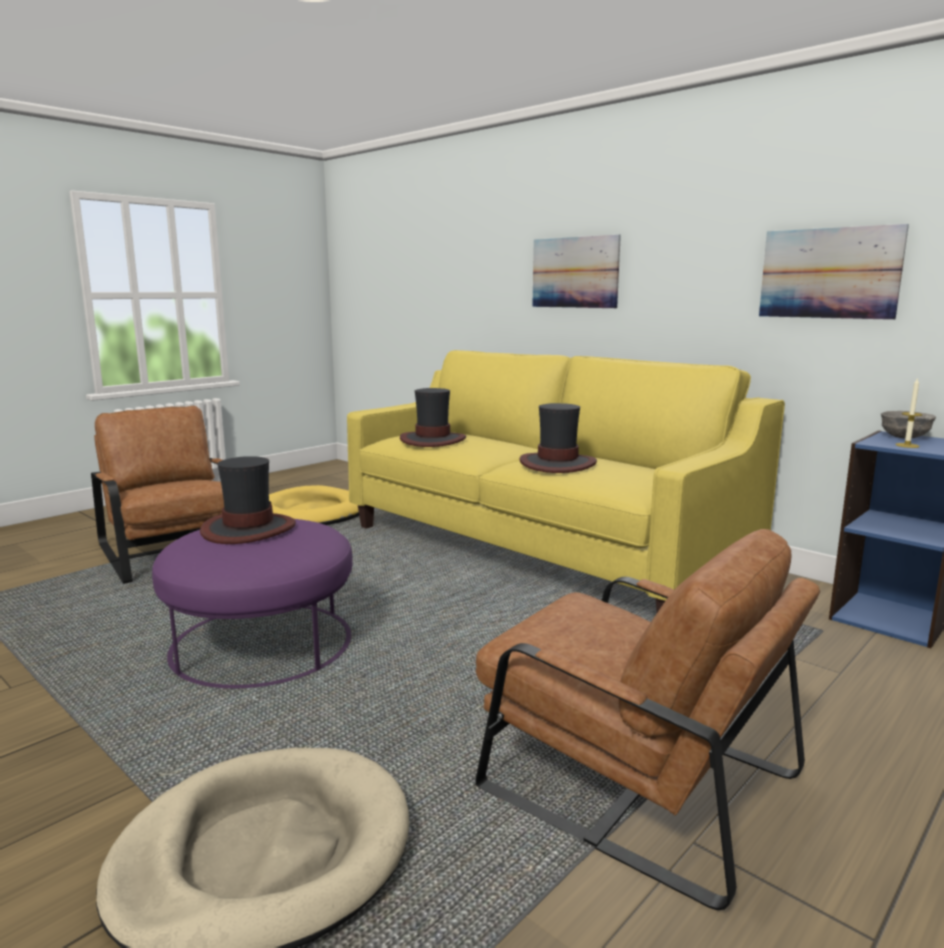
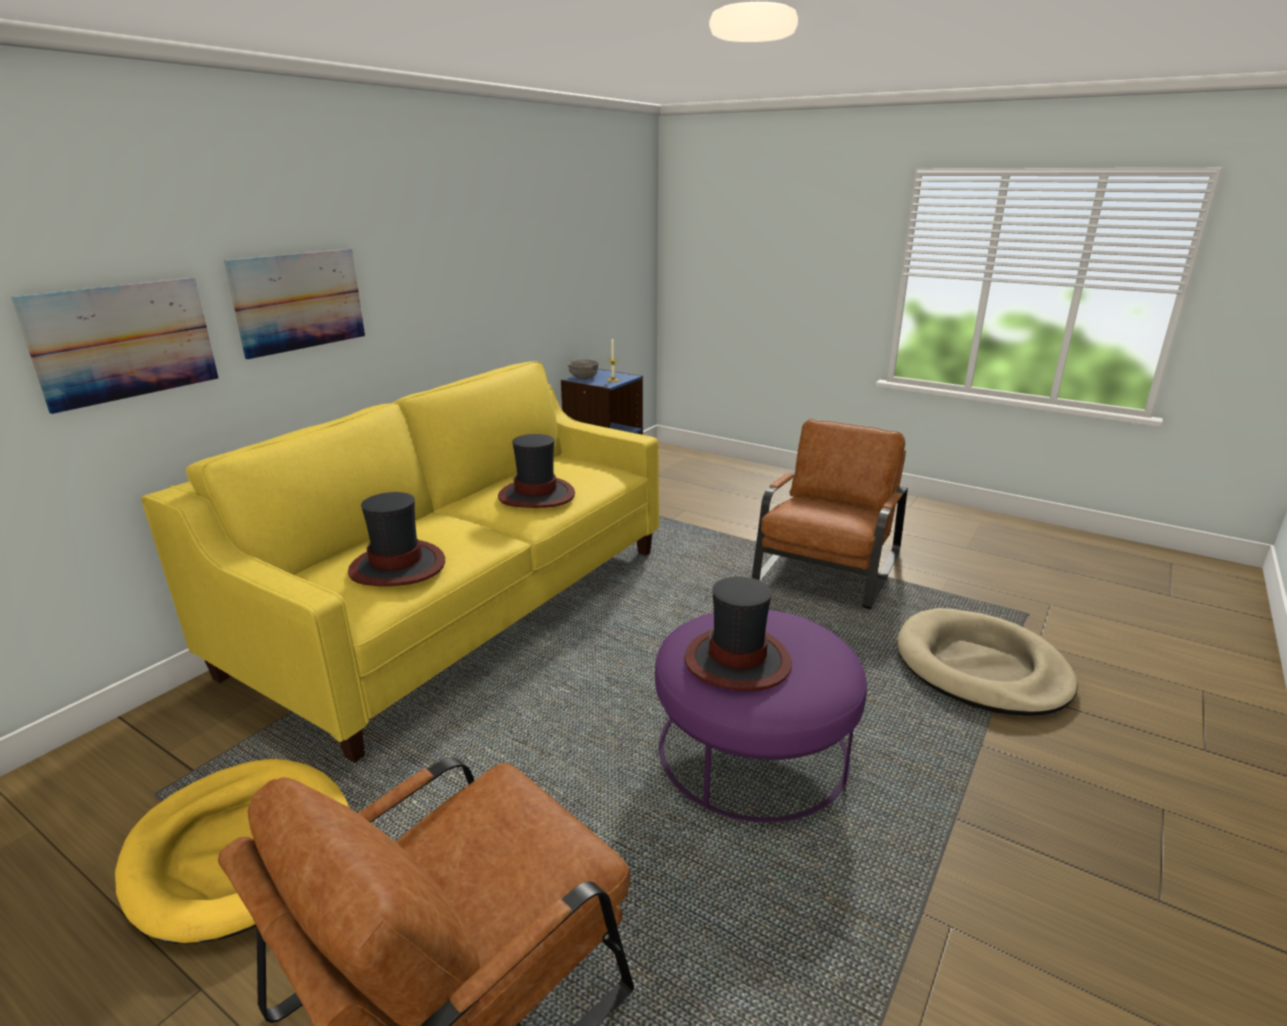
camera: 100 degrees left, 10 degrees up
(829, 273) = (516, 274): picture -> picture (124, 341)

